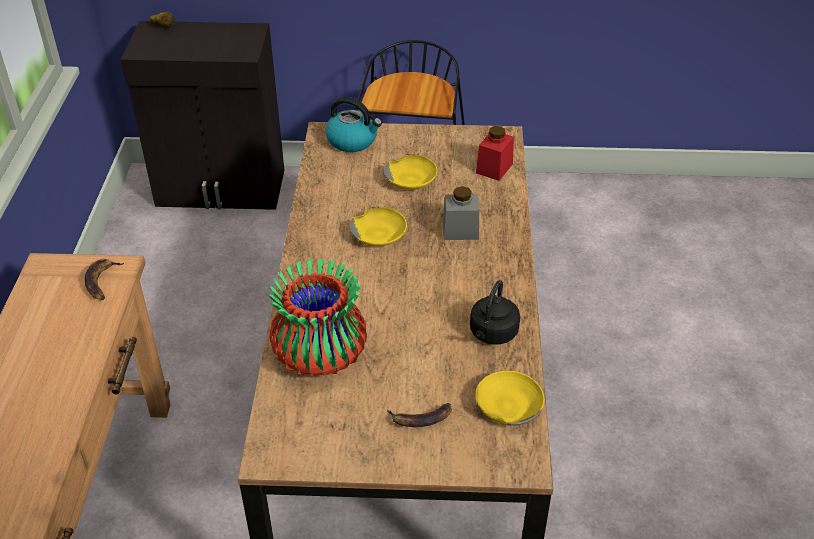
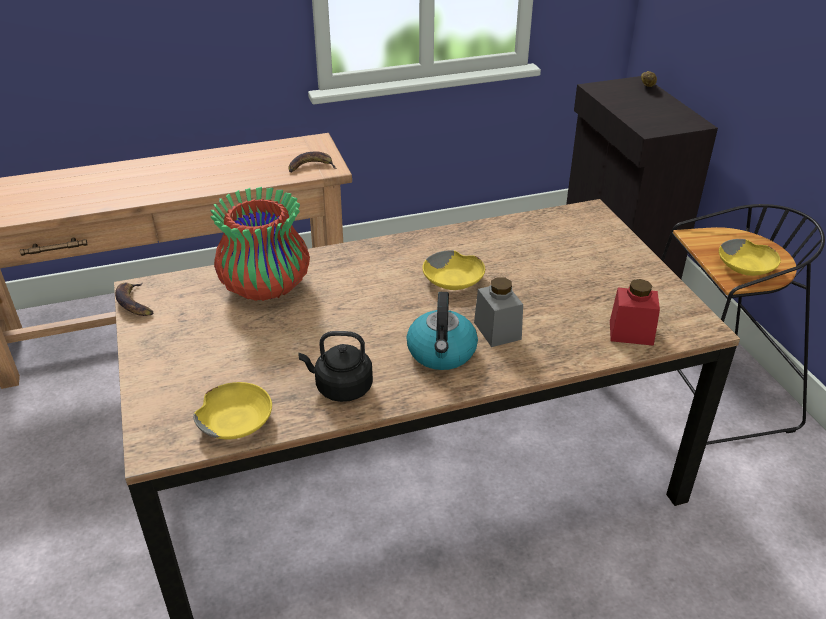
camera: 70 degrees right, 5 degrees down
(352, 140) = (592, 229): kettle -> kettle (442, 353)
(411, 180) = (559, 279): yellow bowl -> yellow bowl (747, 266)
(420, 419) = (202, 364): banana -> banana (134, 303)

